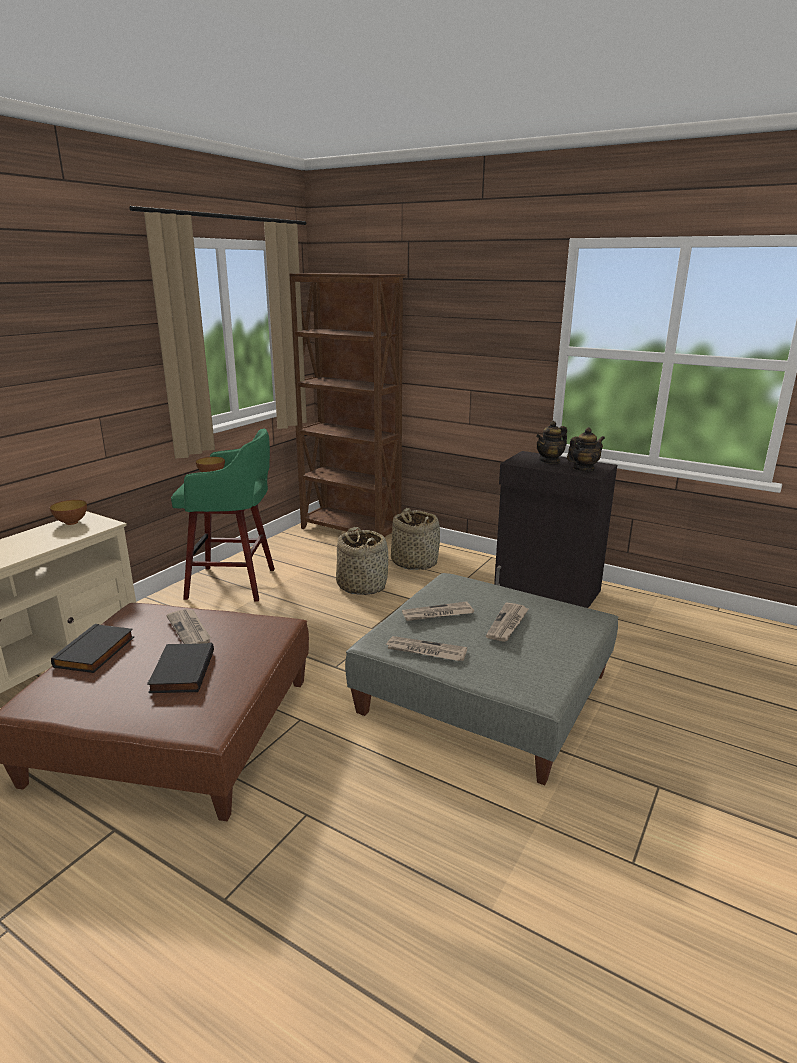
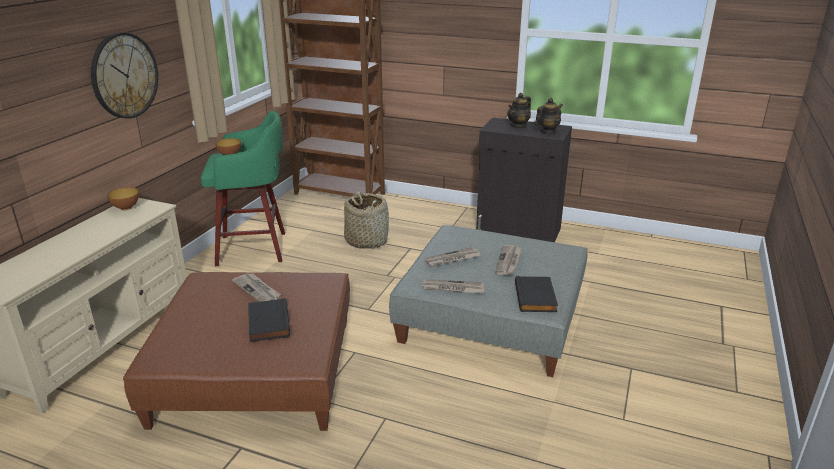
camera: 10 degrees left, 5 degrees up
(87, 375) = (124, 75): none -> wall clock
(96, 652) = (186, 315): black book -> black book (536, 297)
(414, 562) = (404, 217): basket -> none

